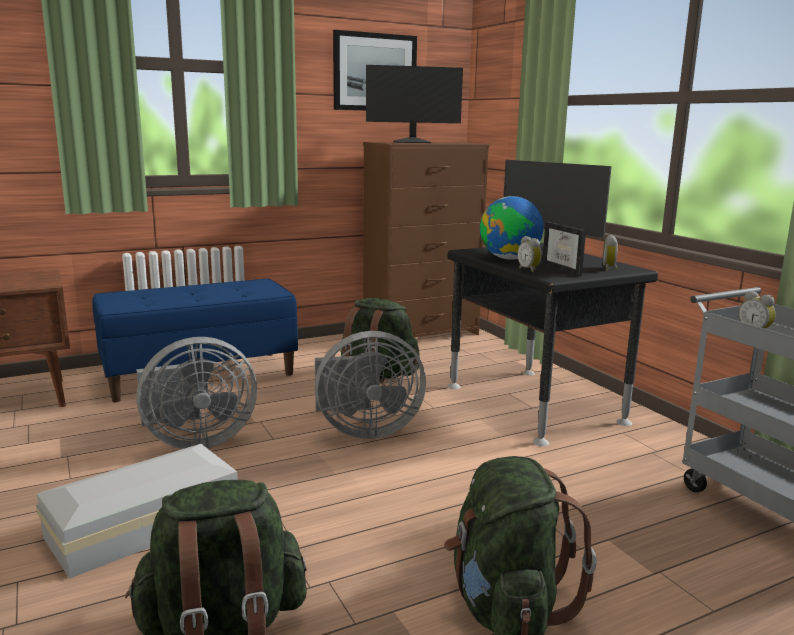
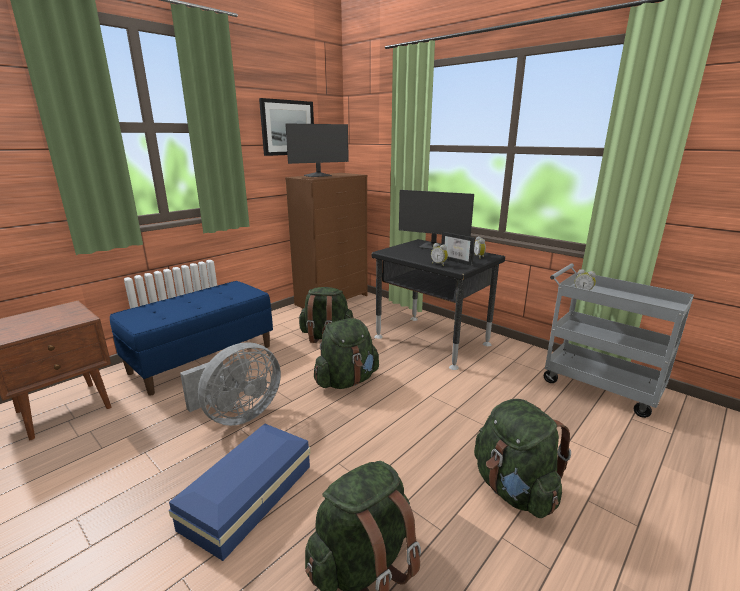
camera: 20 degrees left, 5 degrees up
(140, 524) = (245, 497): white storage box -> blue storage box
(364, 430) = (346, 381): grey fan -> green backpack
(509, 259) = (417, 255): globe -> none

